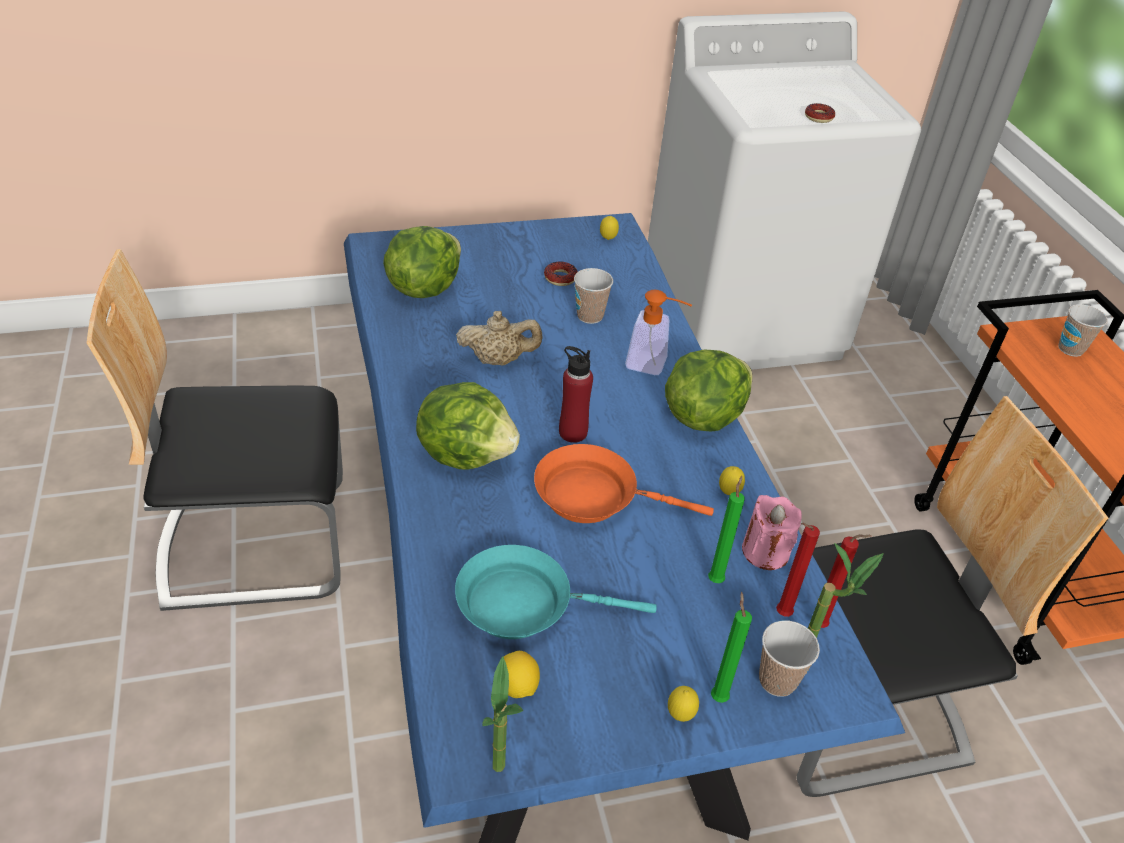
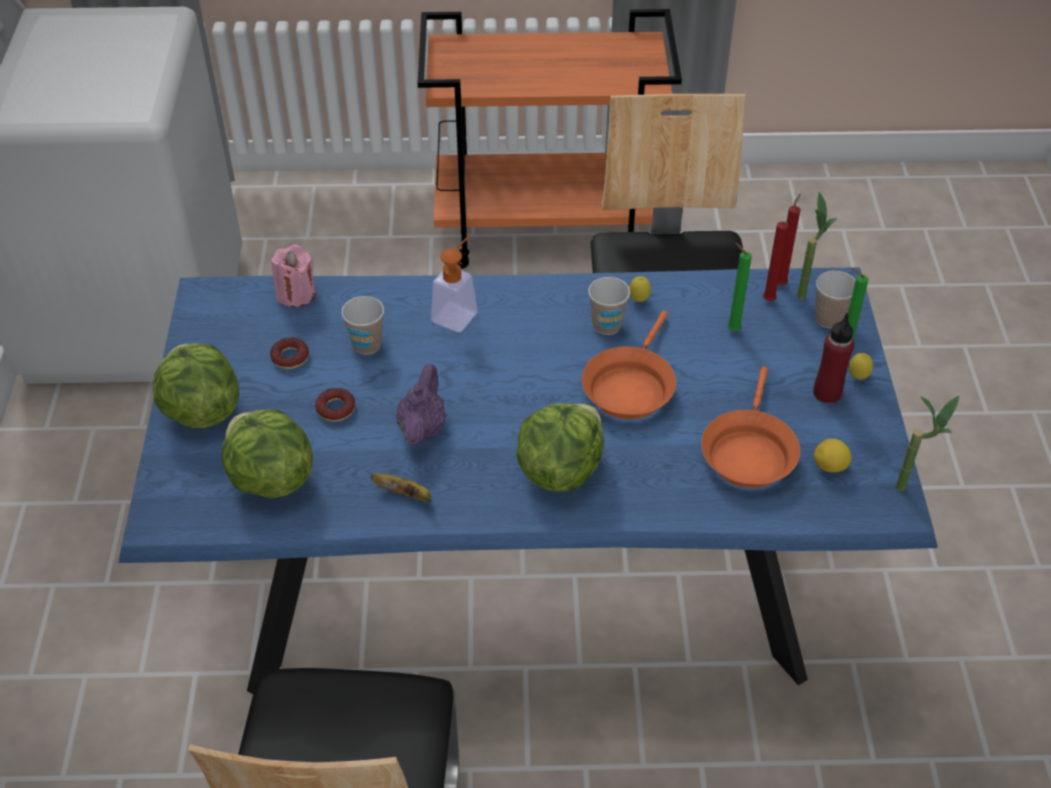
camera: 75 degrees left, 5 degrees up
(418, 360) = (405, 495): none -> banana
(498, 360) = (422, 428): beige teapot -> purple teapot
(524, 604) = (748, 452): turquoise frying pan -> orange frying pan
(572, 432) = (544, 387): red bottle -> red bottle (827, 393)
(608, 239) = (229, 306): lemon -> none
(703, 415) = (538, 294): lettuce -> lettuce (201, 410)
(765, 551) = (705, 294): pink candle -> pink candle (296, 294)
(819, 117) = (149, 67): donut -> donut (336, 408)
(1070, 349) = (474, 60): cup -> cup (607, 325)

